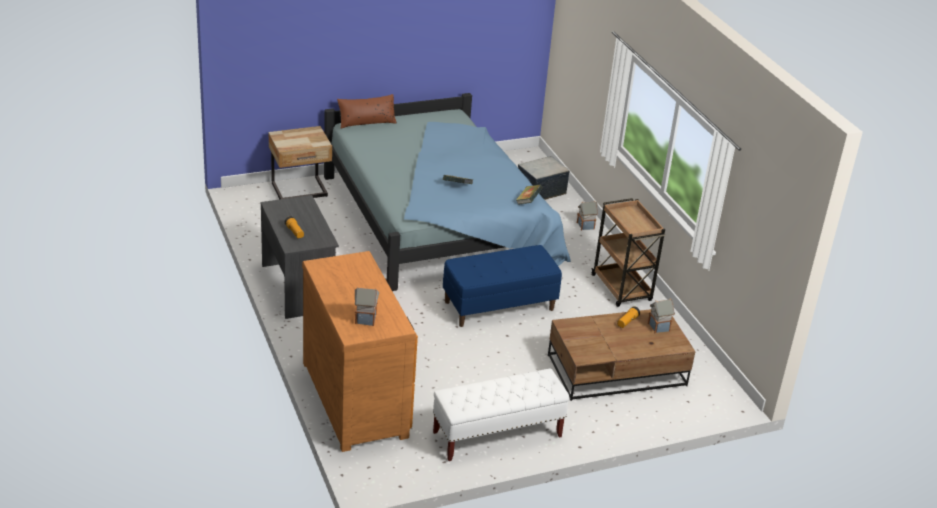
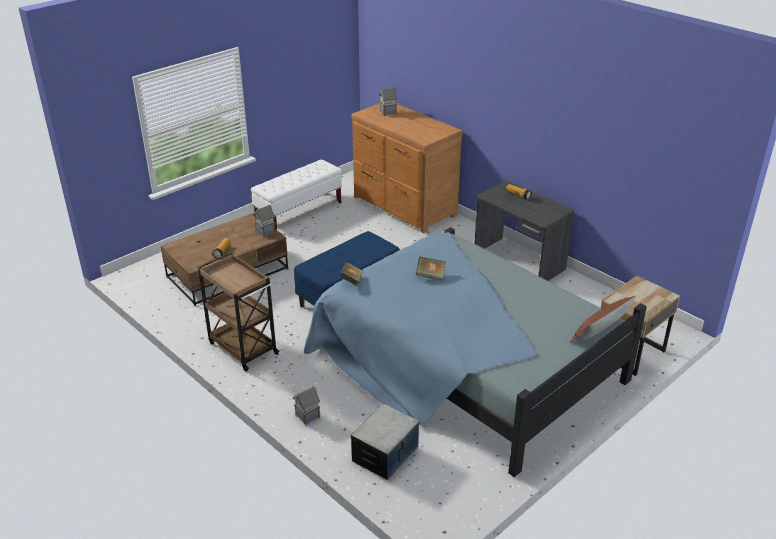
camera: 160 degrees right, 0 degrees up
(659, 327) = (194, 255): toy house -> toy house (265, 231)

